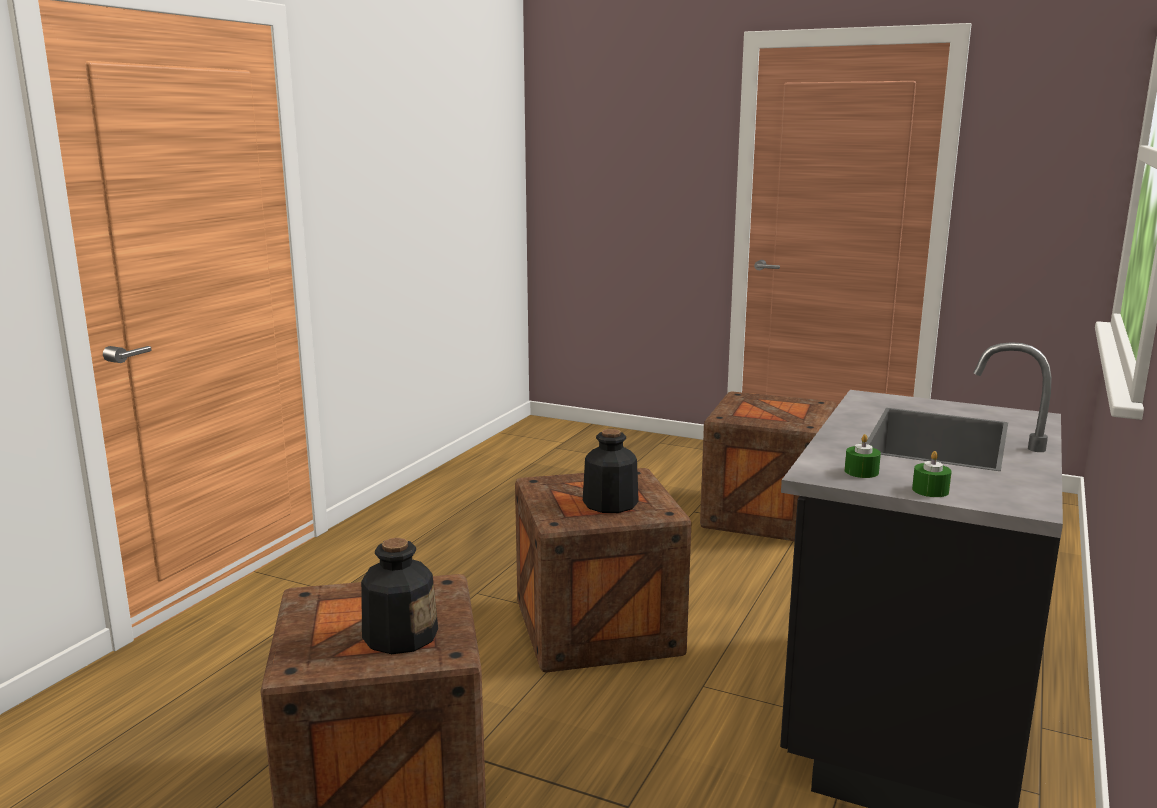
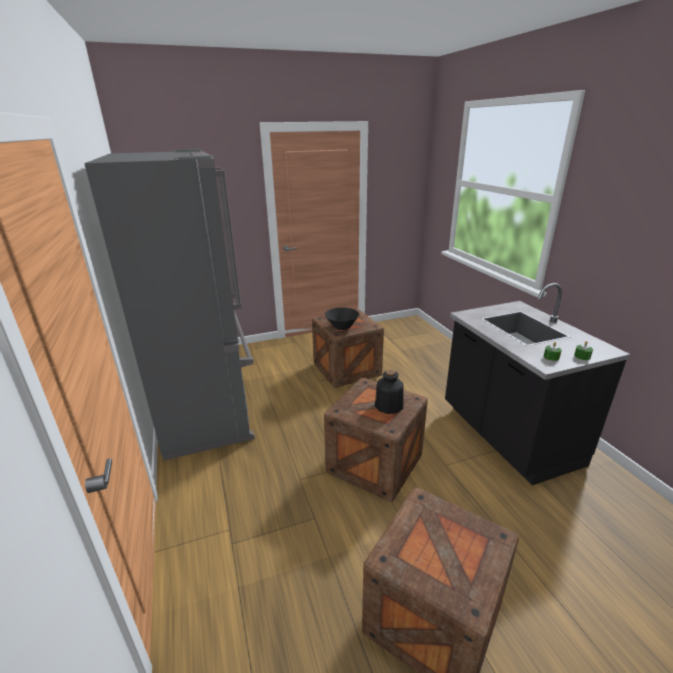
camera: 45 degrees left, 10 degrees up
(399, 635) = (467, 545): bottle -> none
(496, 483) = (208, 409): none -> grey fridge
(749, 412) = (342, 327): none -> black bowl

